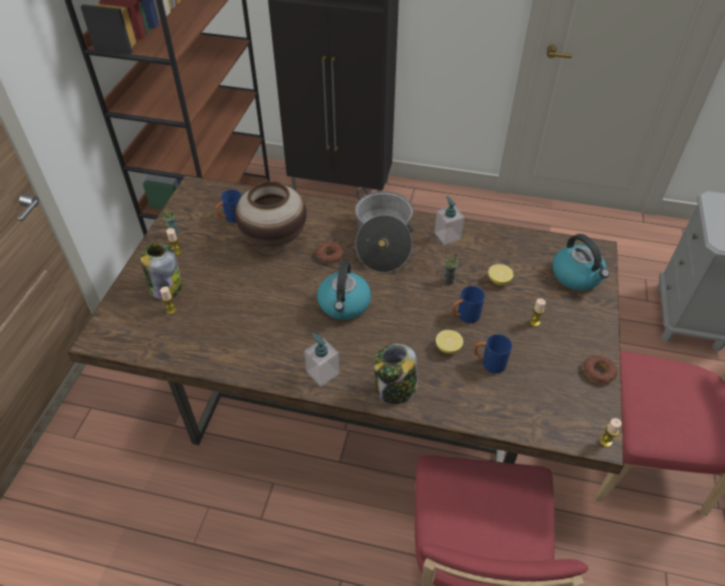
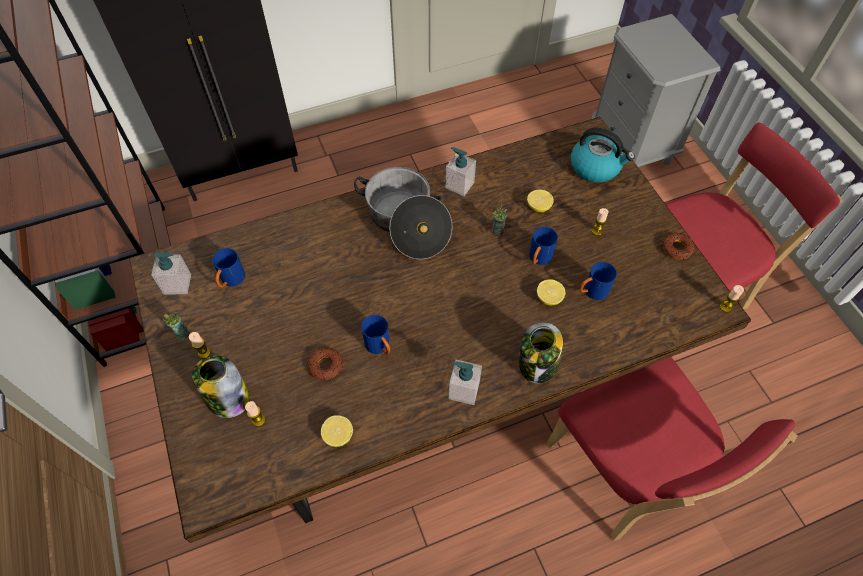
camera: 35 degrees left, 10 degrees up
(198, 204) = (177, 284): none -> soap dispenser
(210, 349) = (338, 435): none -> lemon
(274, 238) = (296, 278): vase -> none
(290, 310) = (380, 347): none -> blue mug
(329, 255) = (368, 266): donut -> donut (325, 365)
(344, 304) = (425, 309): kettle -> none

